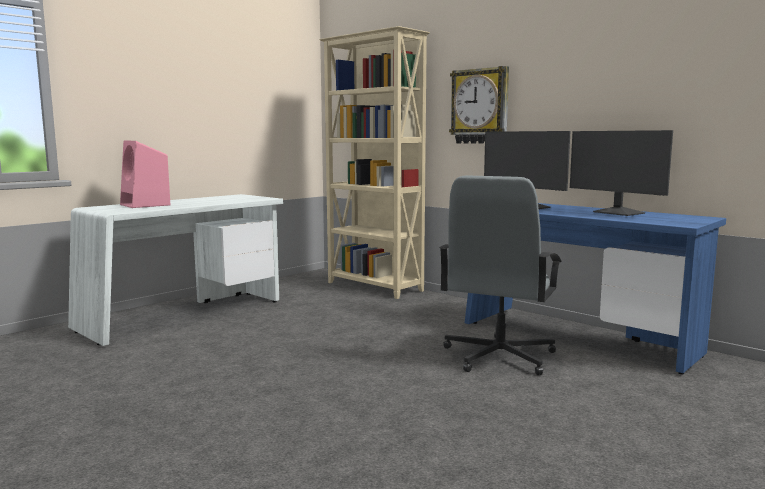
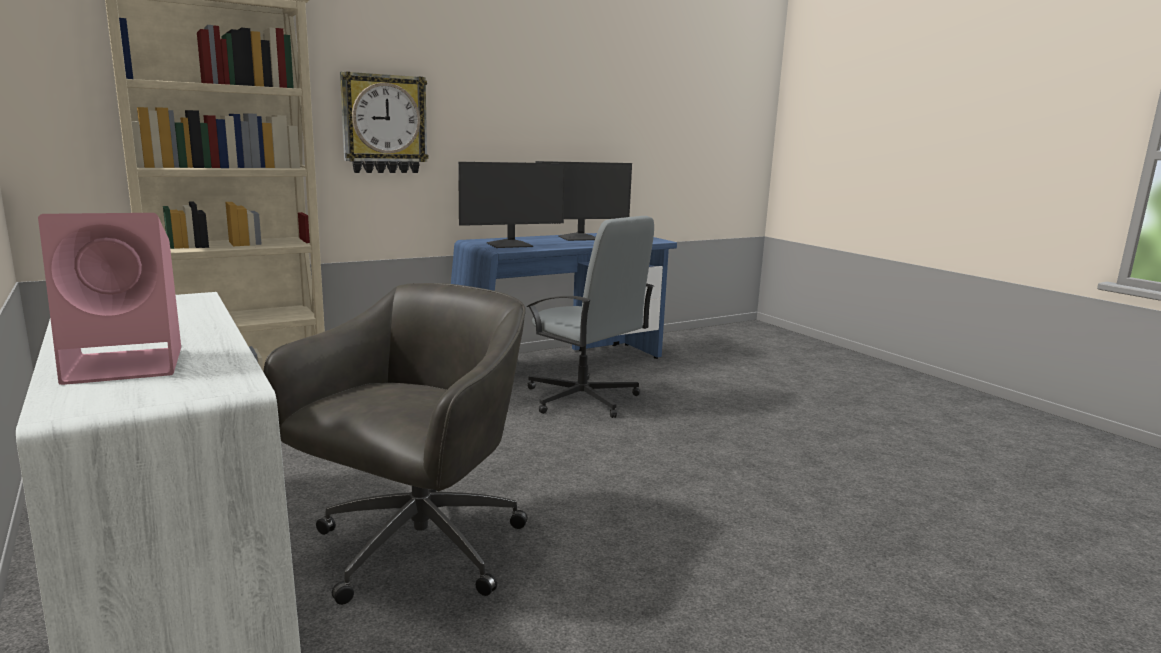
camera: 75 degrees left, 5 degrees up
(214, 347) = (415, 549): none -> grey office chair

